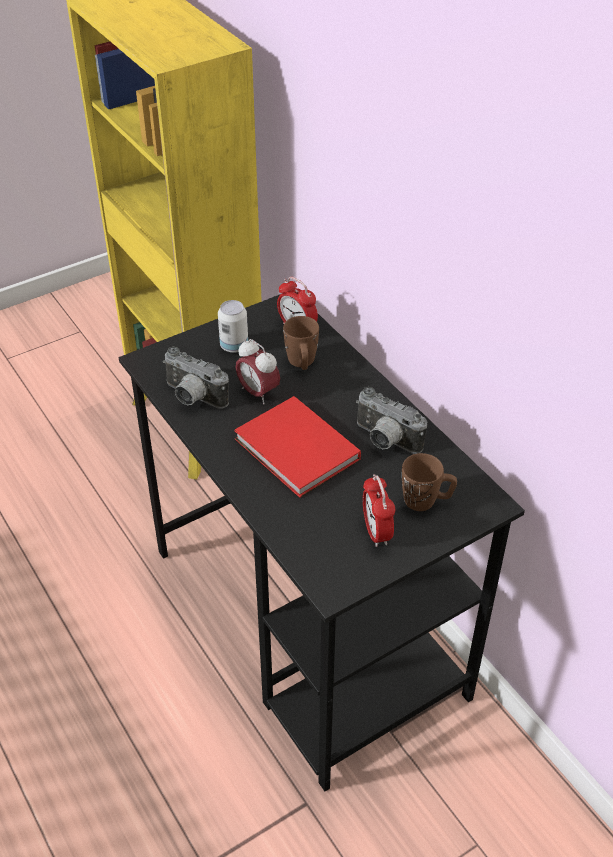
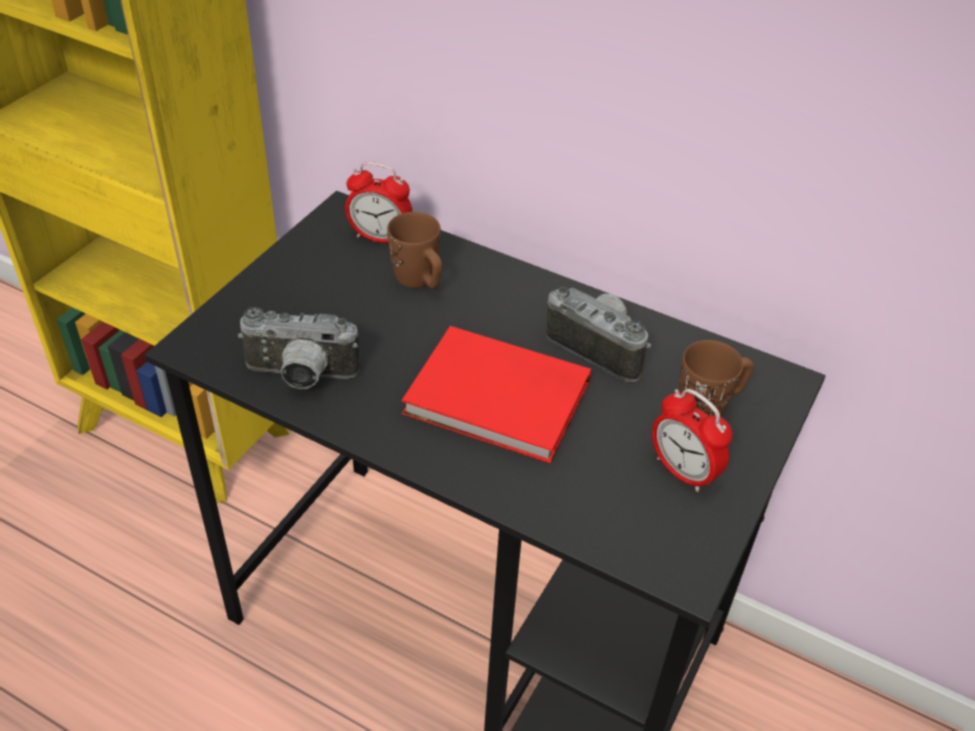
camera: 30 degrees left, 0 degrees up
(234, 346) = (310, 286): can -> none
(258, 393) = (389, 339): alarm clock -> none
(384, 441) = (600, 347): camera -> camera turned 150 degrees counterclockwise

